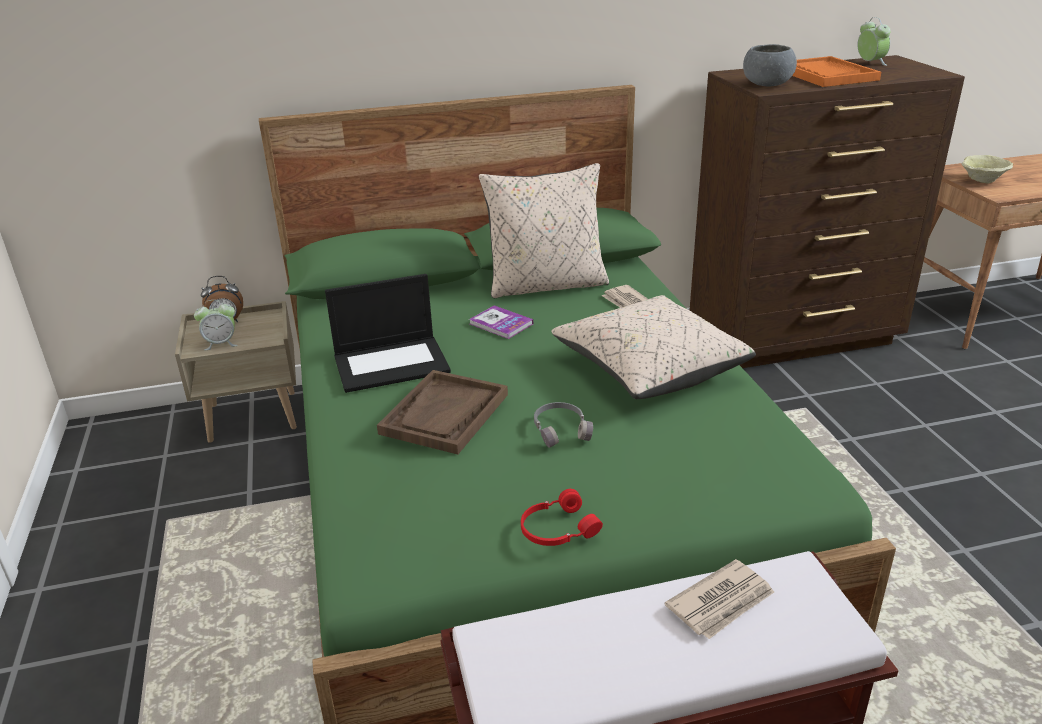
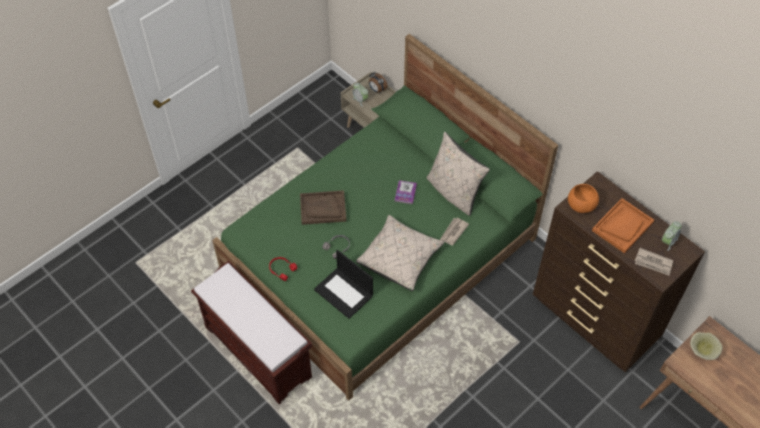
camera: 60 degrees right, 25 degrees up
(392, 363) = (351, 173): laptop -> laptop (344, 293)
(722, 602) = (270, 323): newspaper -> newspaper (653, 263)
(767, 84) = (581, 205): grey bowl -> orange bowl

